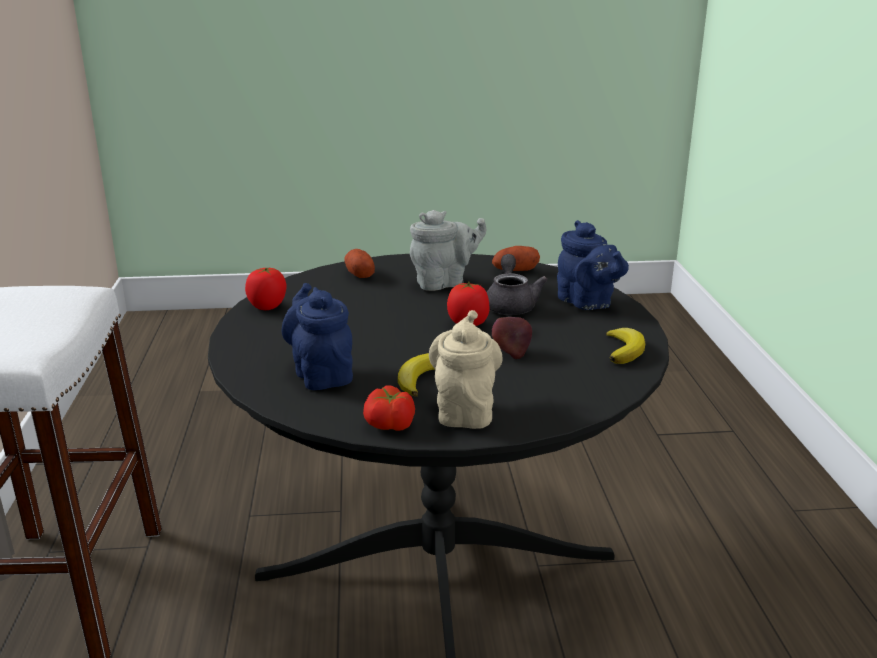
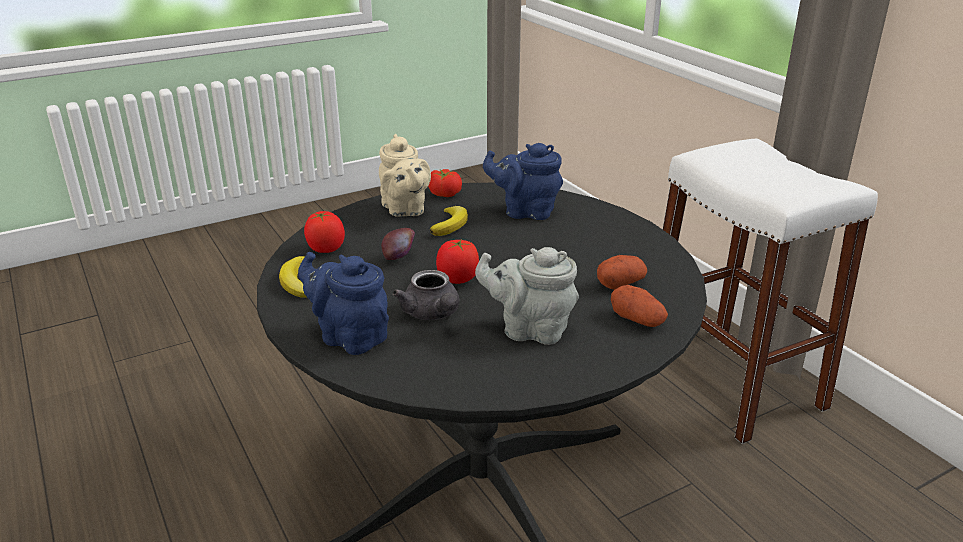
camera: 155 degrees right, 5 degrees up
(267, 307) = (657, 255): tomato -> tomato (325, 249)
(321, 374) = (525, 211): blue teapot -> blue teapot turned 150 degrees clockwise
(444, 283) = (530, 330): grey teapot -> grey teapot turned 60 degrees clockwise
(515, 270) = (464, 377): potato -> potato (620, 283)

